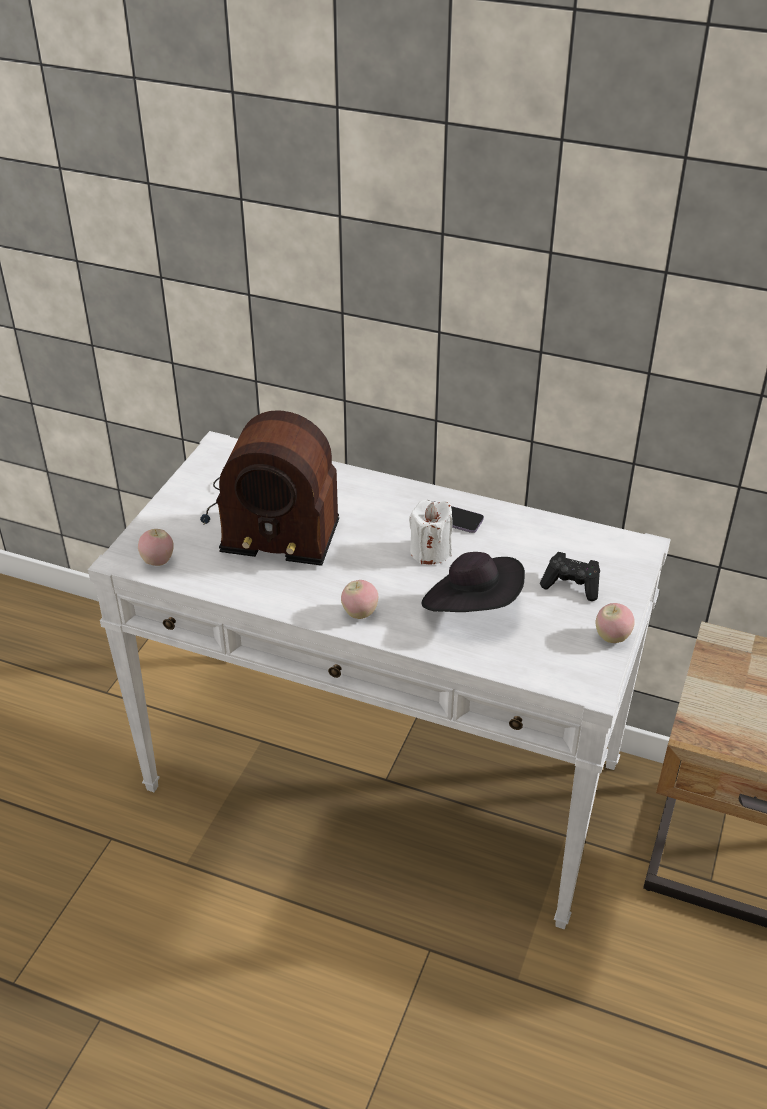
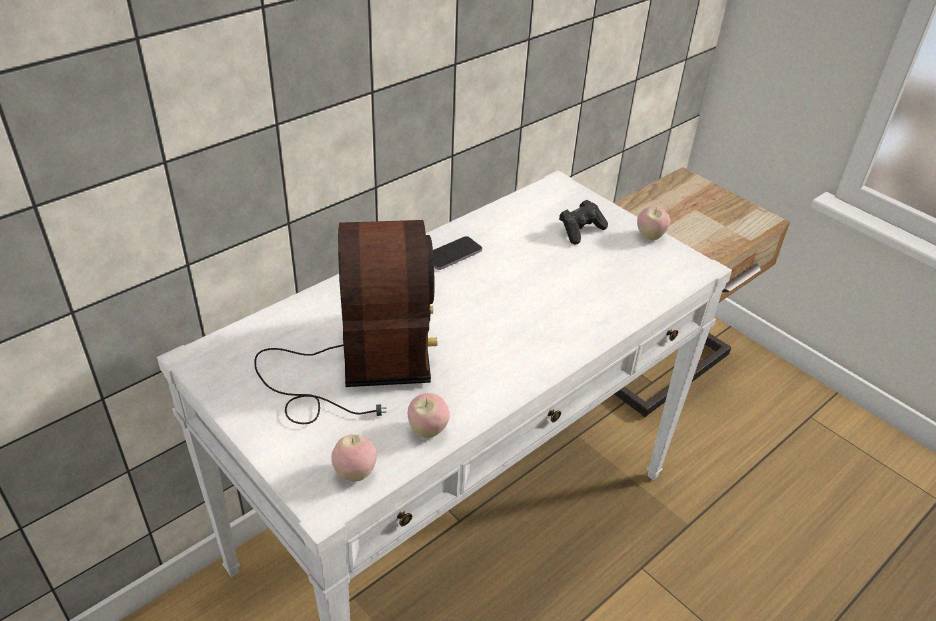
camera: 65 degrees left, 0 degrees up
(269, 519) = (356, 363): radio -> radio turned 45 degrees counterclockwise
(360, 613) = (541, 353): apple -> apple (428, 430)
(430, 551) = (487, 282): white candle -> none
(472, 606) = (573, 287): black hat -> none

